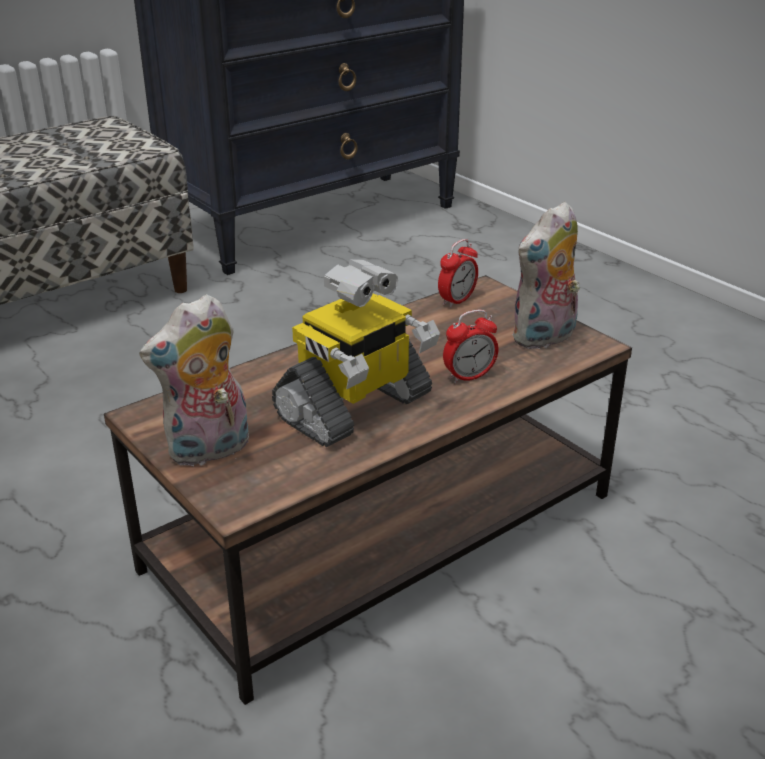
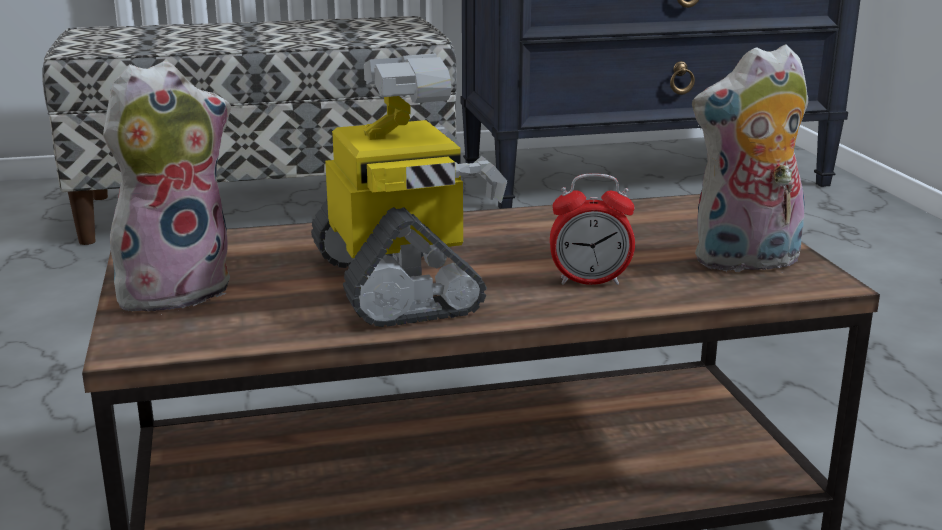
camera: 25 degrees right, 10 degrees down
(209, 451) = (175, 289): plush toy -> plush toy turned 150 degrees clockwise
(355, 408) = (399, 284): toy robot -> toy robot turned 90 degrees counterclockwise
(457, 301) = (657, 209): alarm clock -> none

